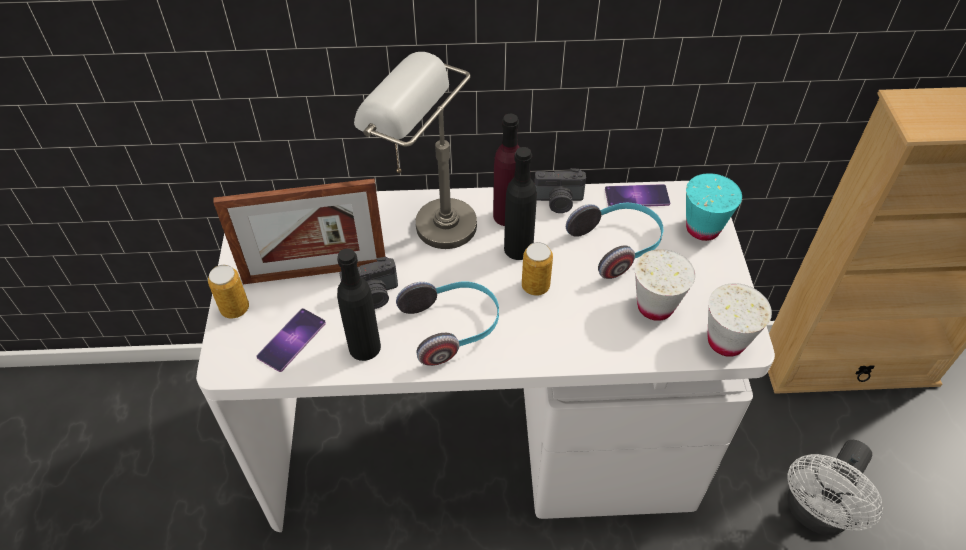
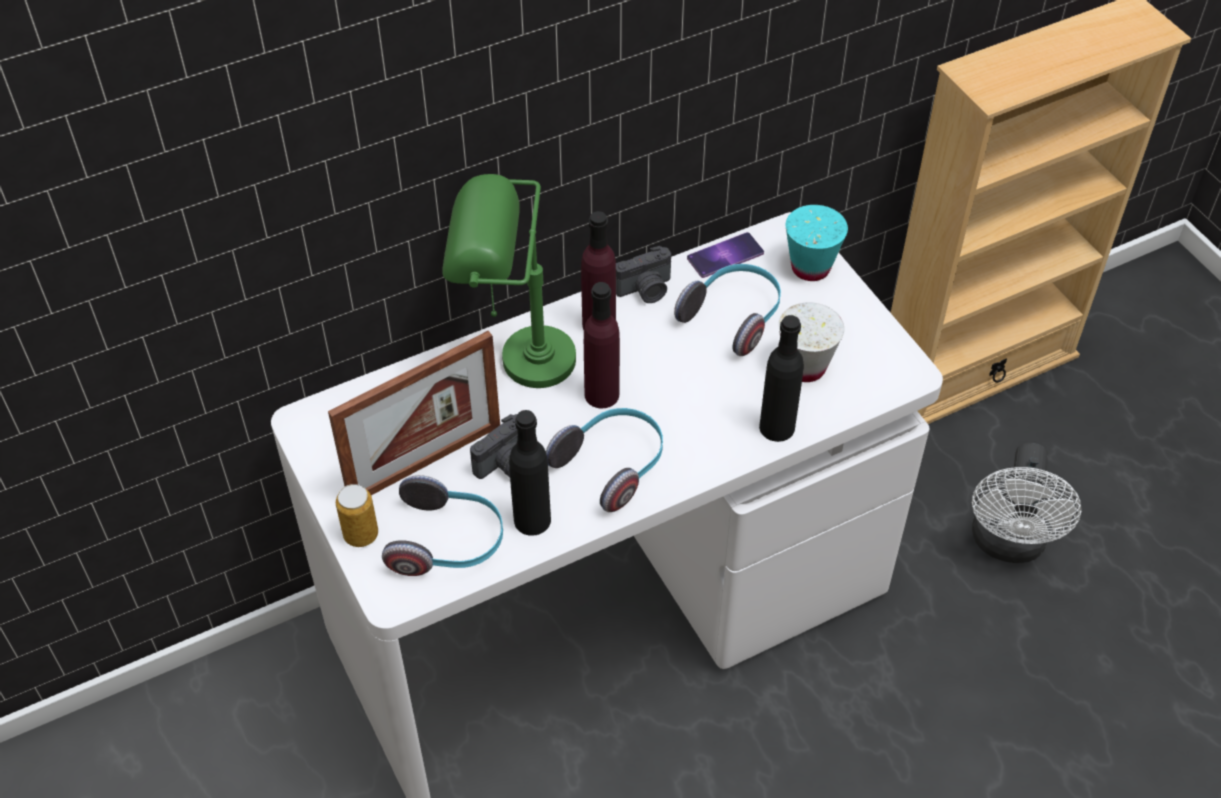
camera: 25 degrees left, 0 degrees up
(292, 340) = (448, 542): phone -> headphones
(426, 220) = (512, 361): grey table lamp -> green table lamp
(477, 269) = (601, 394): none -> purple bottle
(518, 249) = (632, 357): black bottle -> black bottle (777, 427)
(535, 286) = (673, 390): can -> none
(726, 341) = (890, 377): white cup -> none

